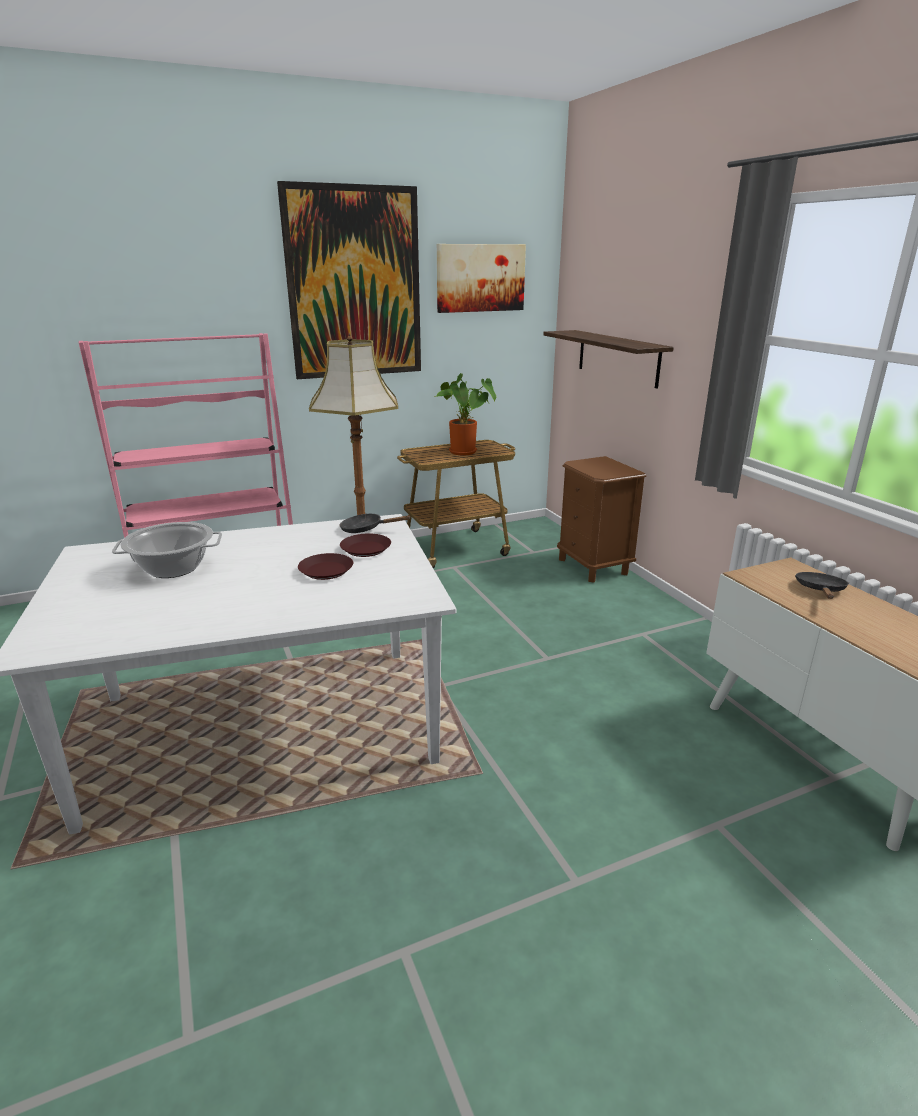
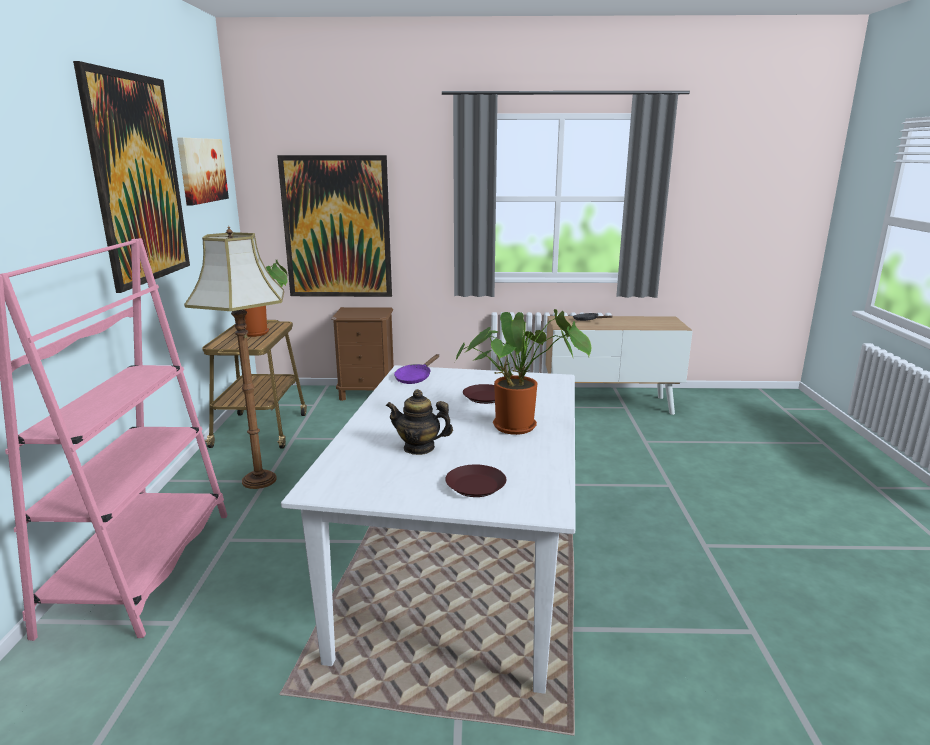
camera: 65 degrees left, 5 degrees down
(173, 568) = (419, 448): cooking pot -> teapot
(245, 603) = (519, 426): none -> potted plant
(365, 549) = (456, 382): brown plate -> brown plate (475, 486)
(366, 529) = (415, 378): black frying pan -> purple frying pan
(617, 357) = (337, 228): shelf -> picture

